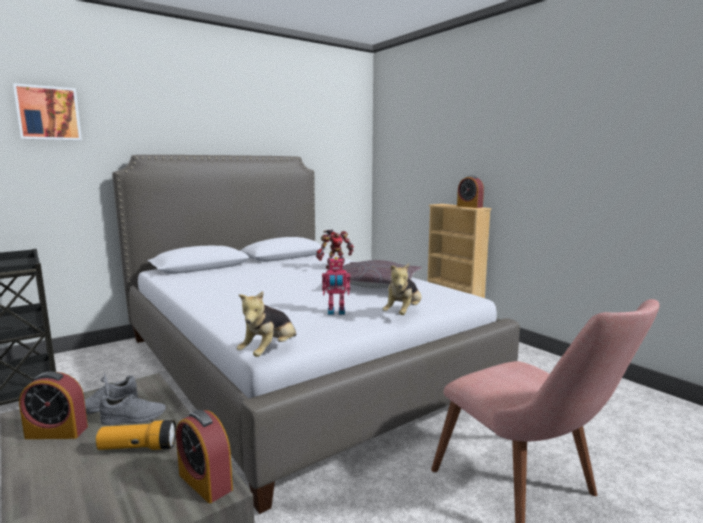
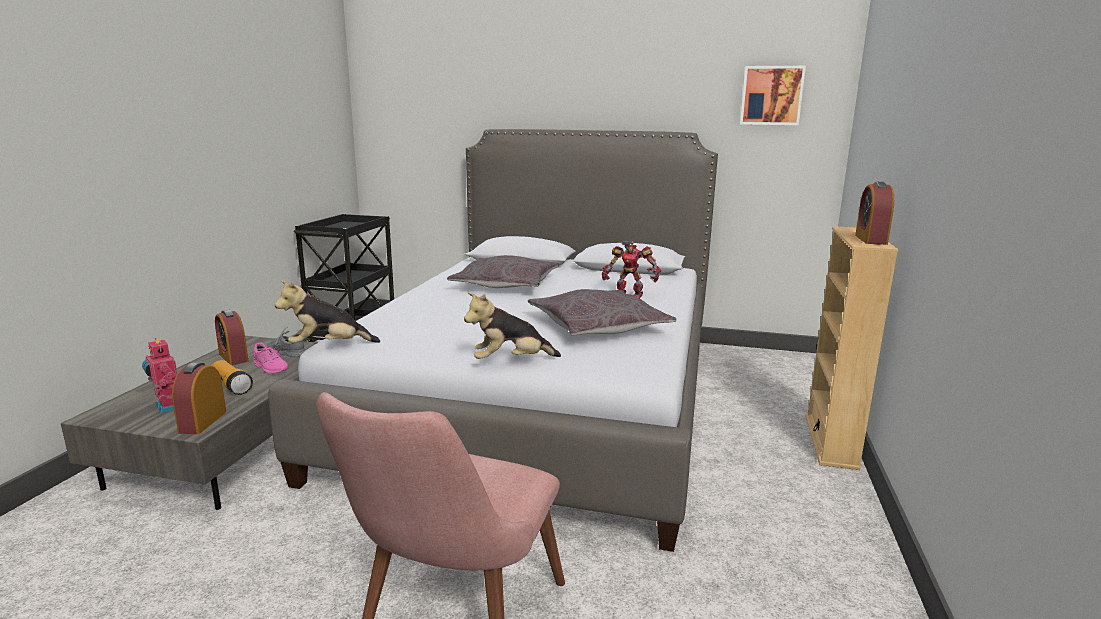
camera: 50 degrees right, 5 degrees up
(48, 113) = (424, 88): picture -> picture (771, 95)
(133, 418) = (271, 368): grey shoe -> pink shoe
(246, 281) = (506, 284): none -> grey pillow
(336, 312) = (465, 337): toy robot -> toy robot (167, 407)

